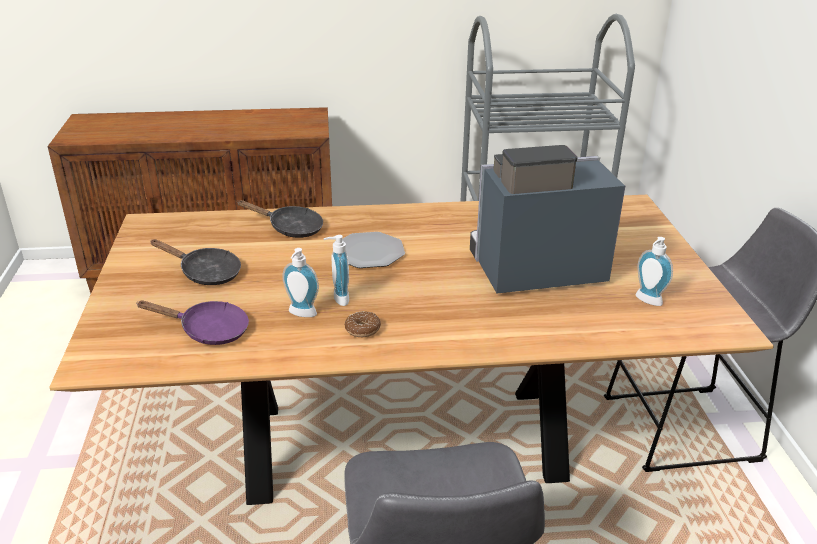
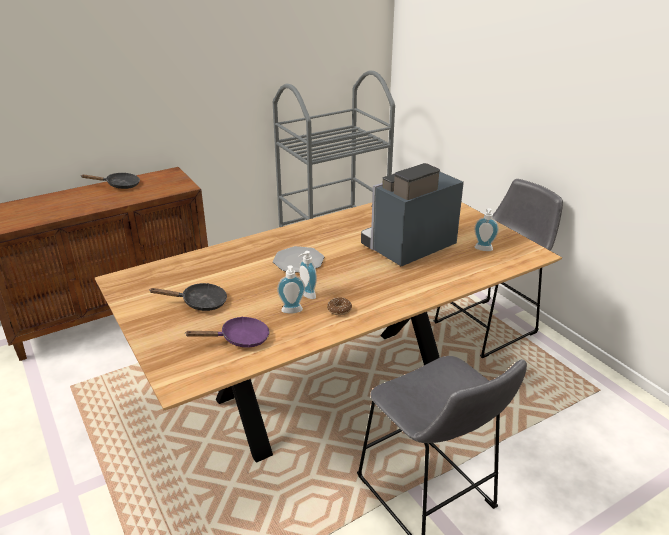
camera: 25 degrees left, 0 degrees up
(291, 228) = (230, 258): black frying pan -> black frying pan (119, 185)

